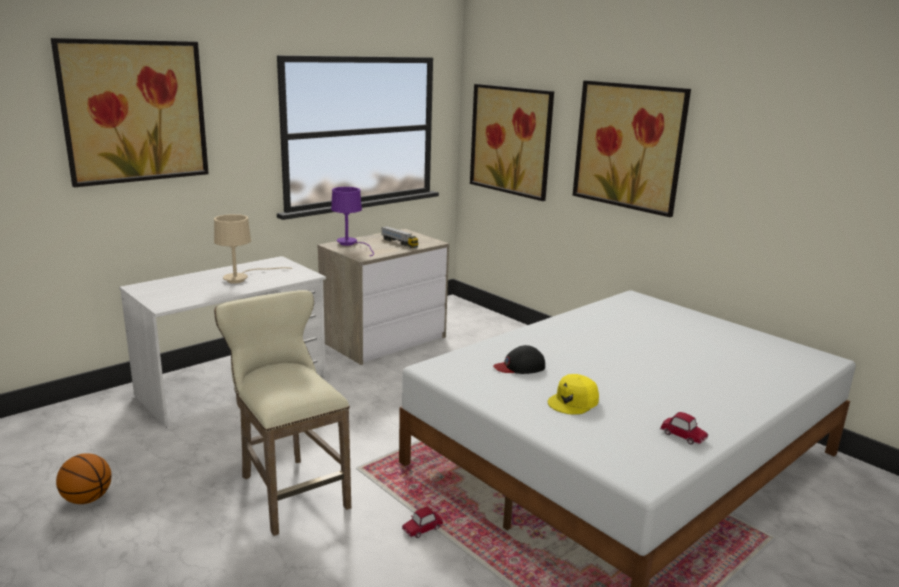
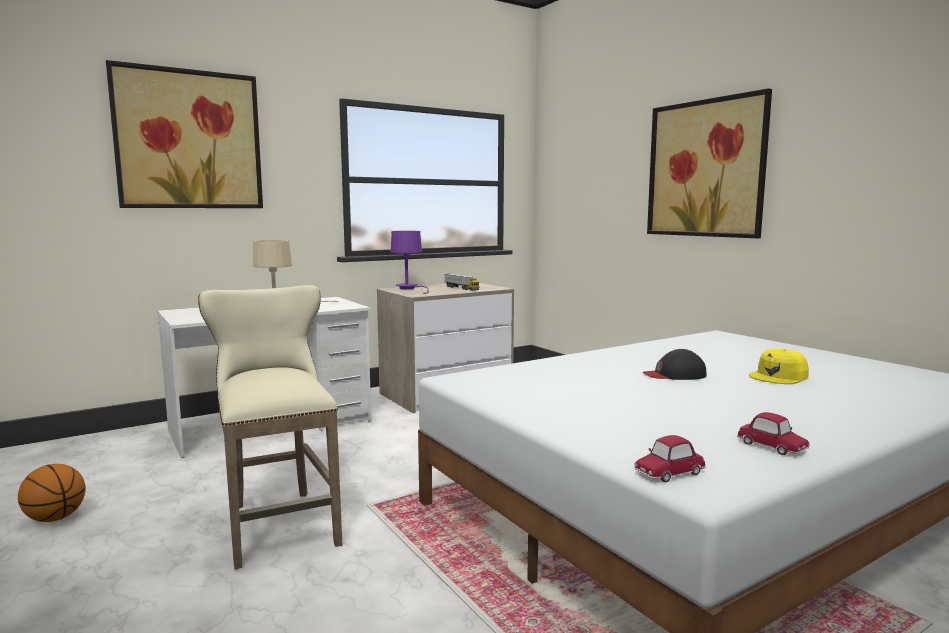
camera: 10 degrees right, 10 degrees down
(422, 528) = (421, 574): toy car -> toy car (669, 472)
(511, 140) = (583, 189): picture -> none
(520, 366) = (561, 380): black cap -> black cap (675, 374)
(573, 402) = (620, 410): yellow cap -> yellow cap (778, 376)

